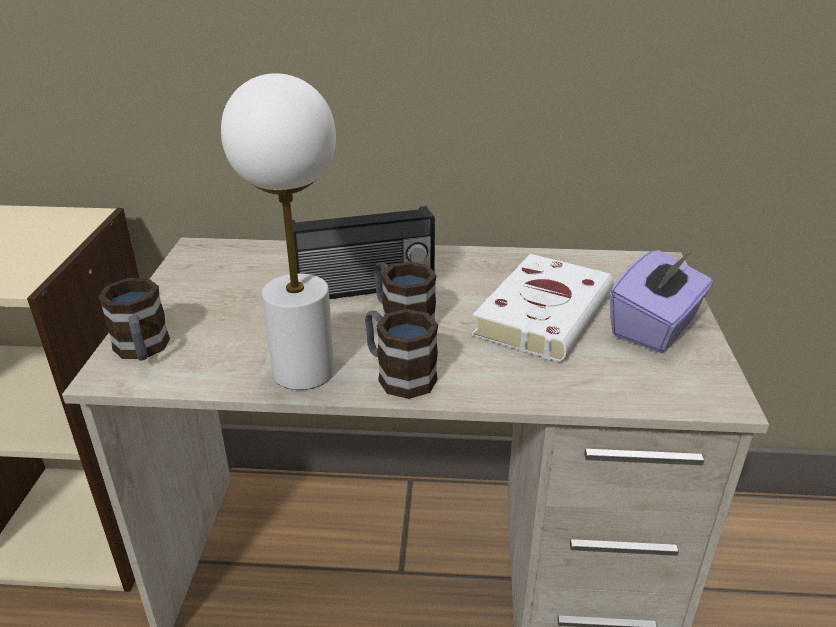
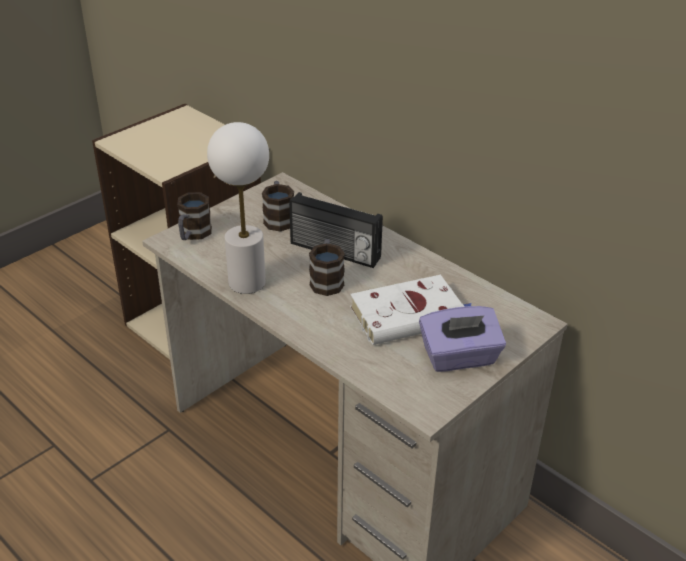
camera: 40 degrees right, 5 degrees up
(398, 374) = (286, 307): mug -> mug (278, 218)

